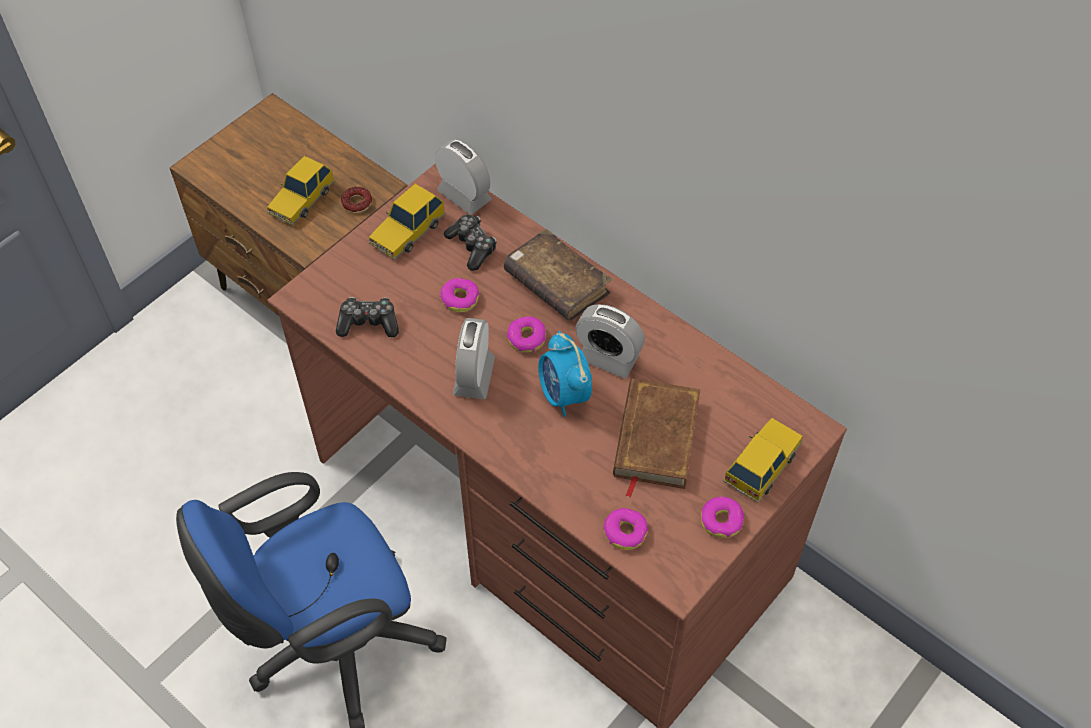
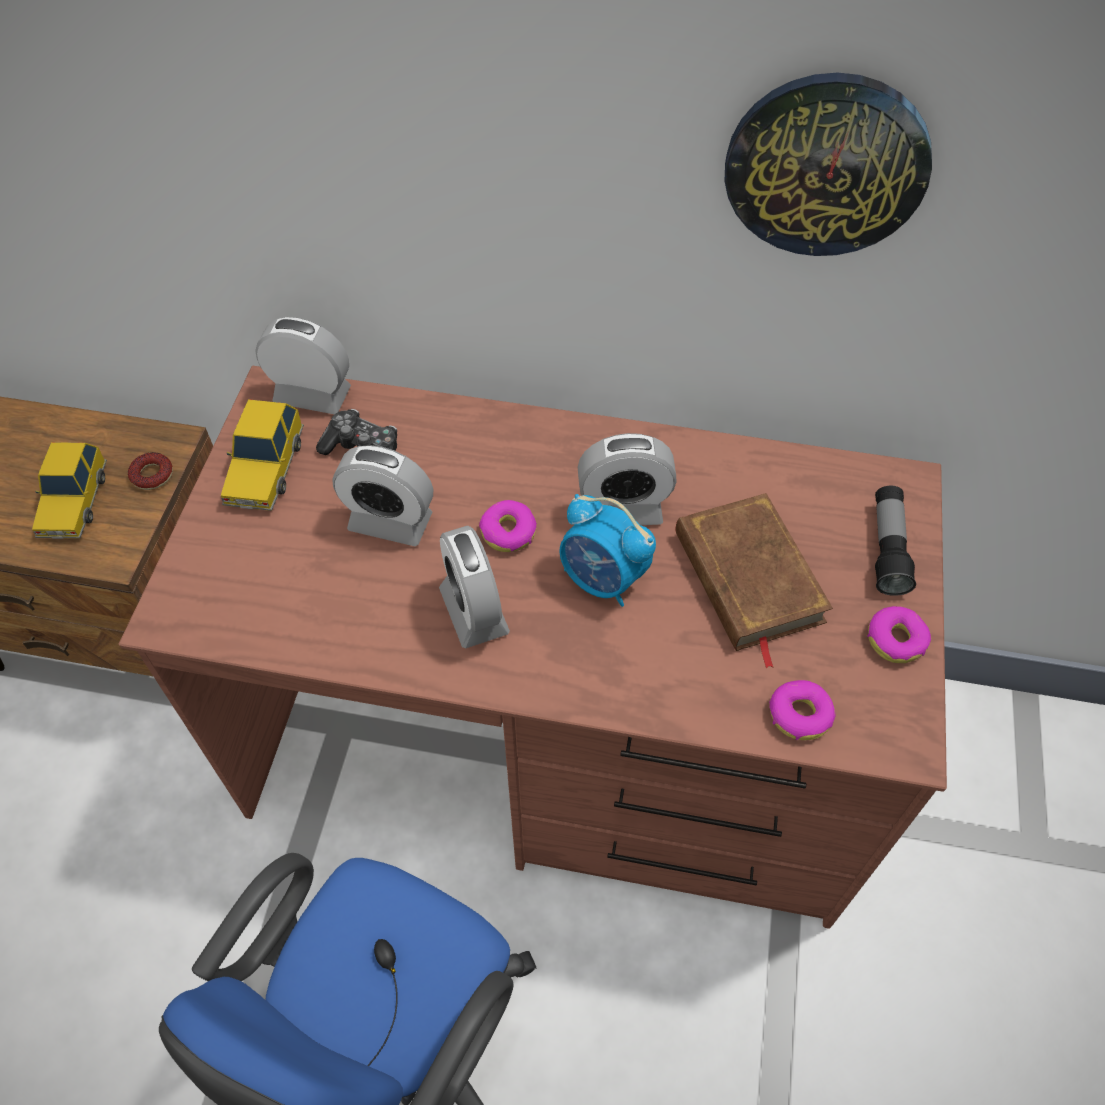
camera: 30 degrees left, 0 degrees up
(368, 323) = (286, 609): game controller -> none
(460, 299) = (390, 522): donut -> alarm clock
(556, 284) = (500, 450): brown book -> none
(762, 464) = (887, 548): toy car -> flashlight
(775, 192) = (826, 166): none -> wall clock

